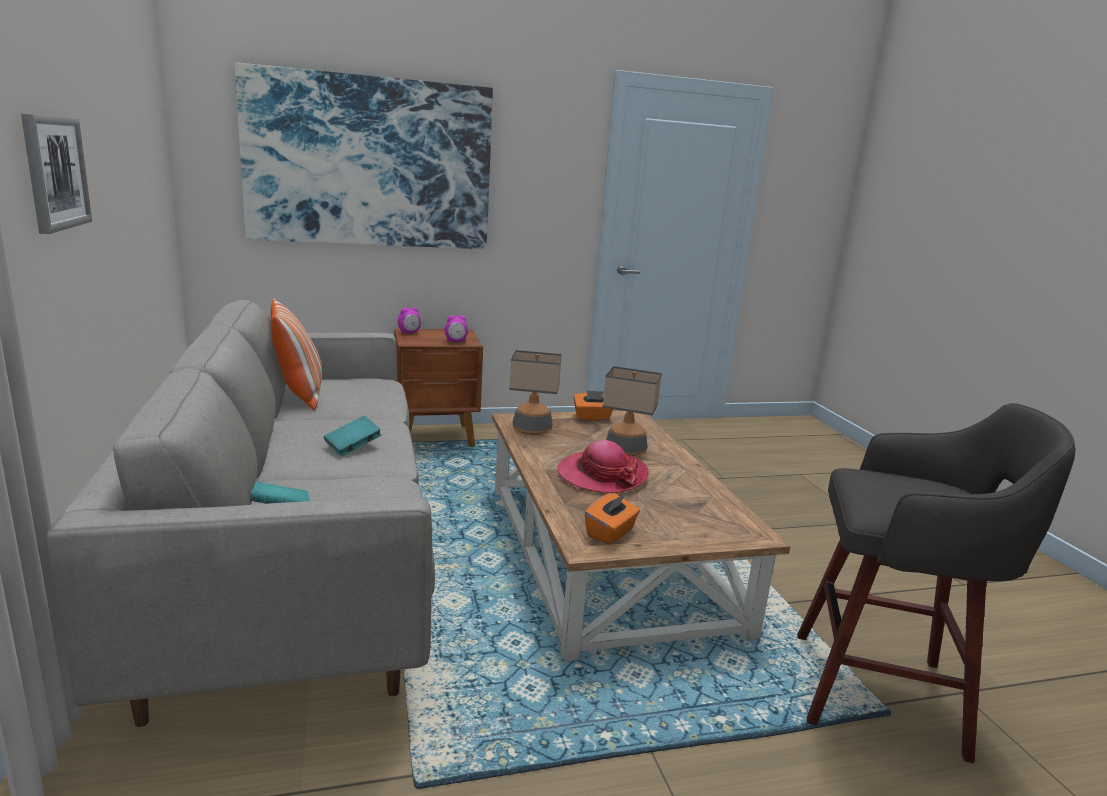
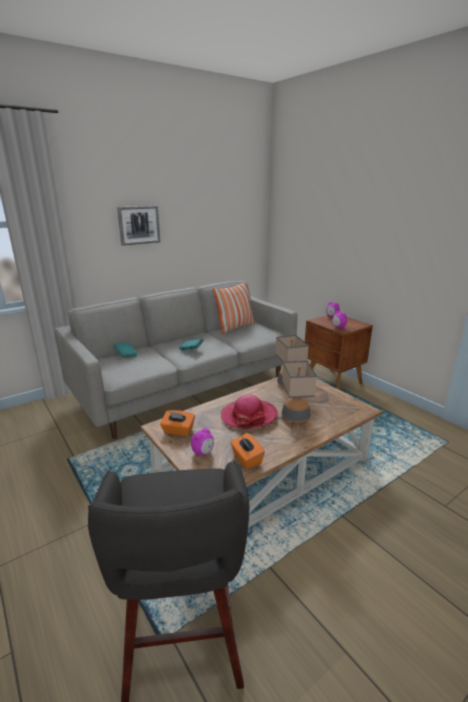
camera: 70 degrees right, 5 degrees up
(370, 162) = (335, 217): picture -> none
(592, 418) = (336, 396): orange tissue box -> orange tissue box (246, 459)
(681, 526) = (203, 453): none -> alarm clock

